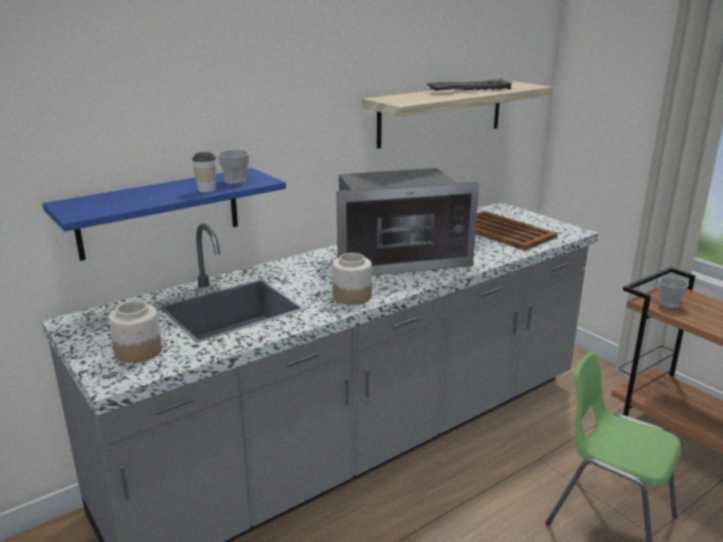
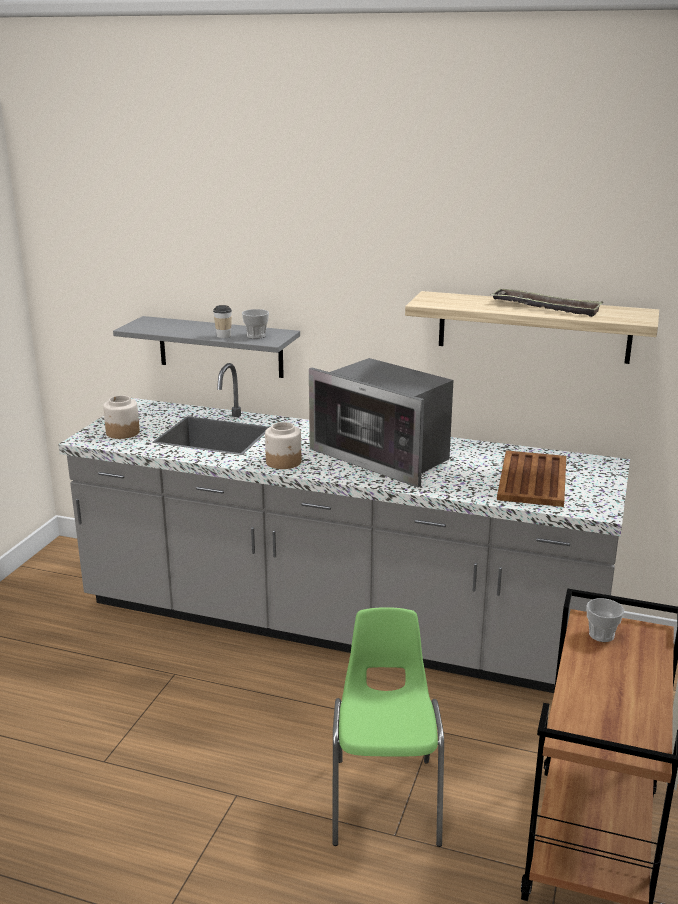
camera: 55 degrees right, 0 degrees up
(160, 213) = (220, 347): blue shelf -> grey shelf

